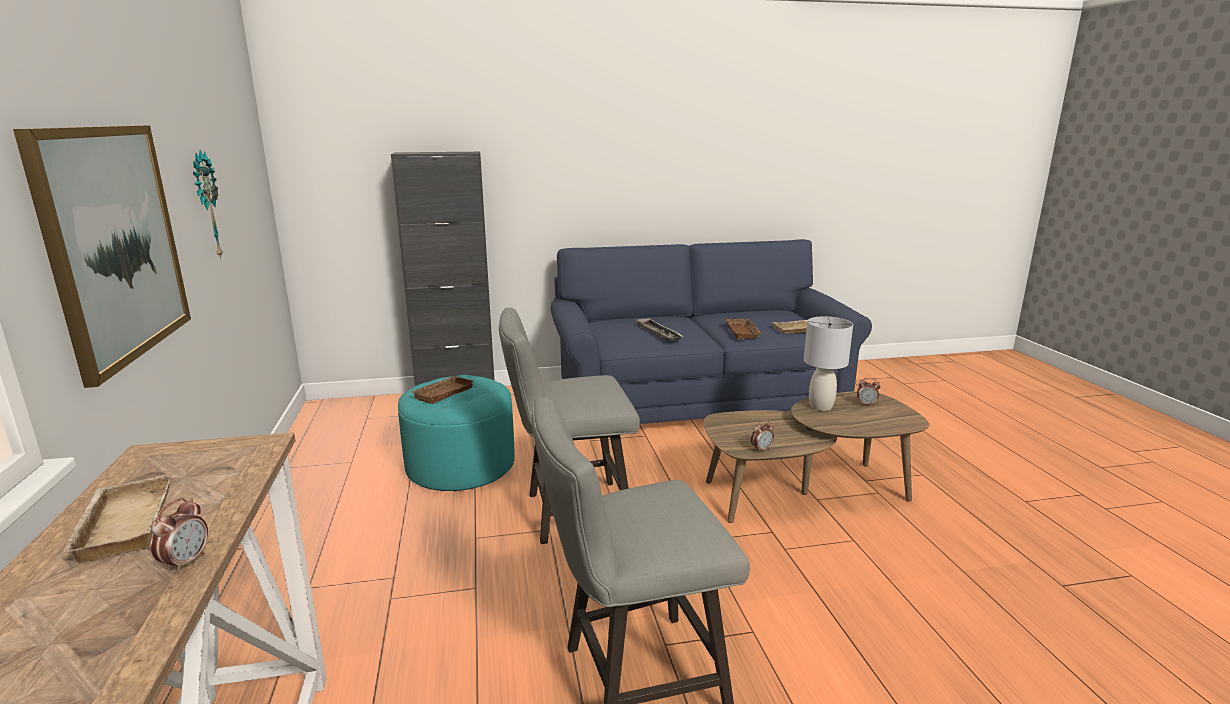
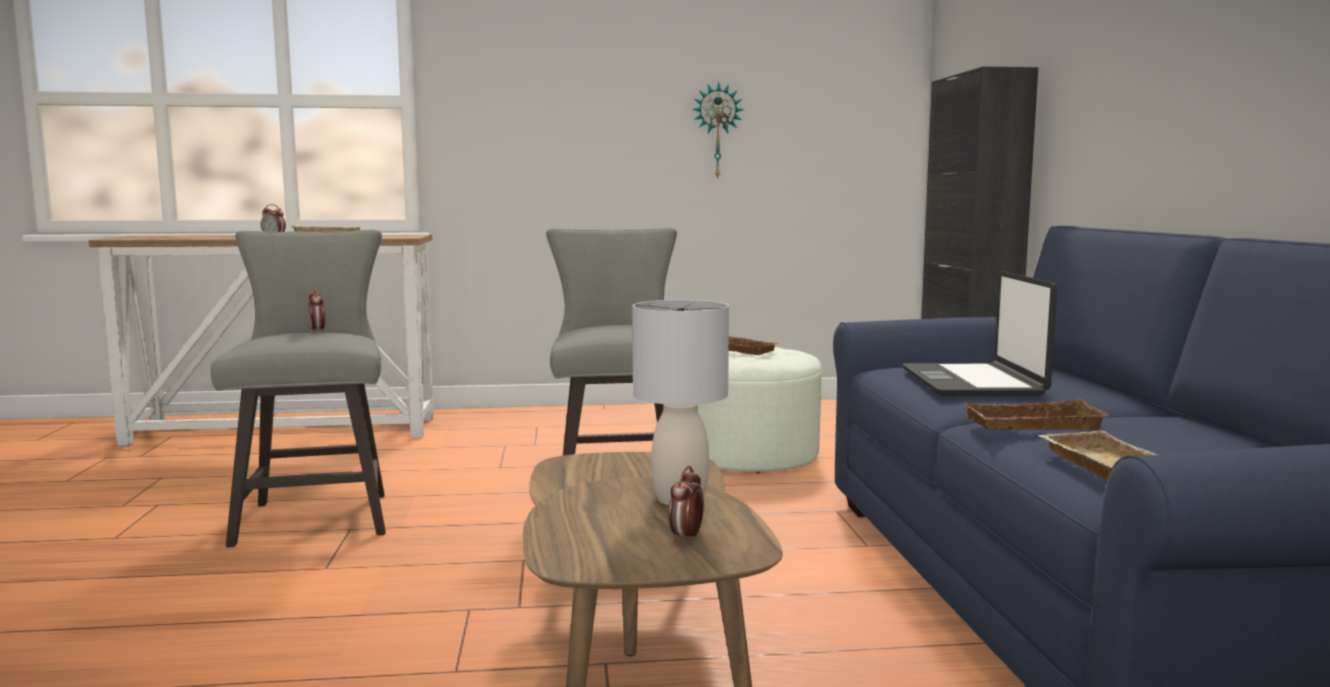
camera: 95 degrees right, 10 degrees down
(114, 243) = (547, 134): picture -> none
(460, 465) = (750, 454): turquoise ottoman -> white ottoman
(658, 333) = (973, 382): tray -> laptop
(761, 449) = (559, 472): alarm clock -> alarm clock (317, 331)

